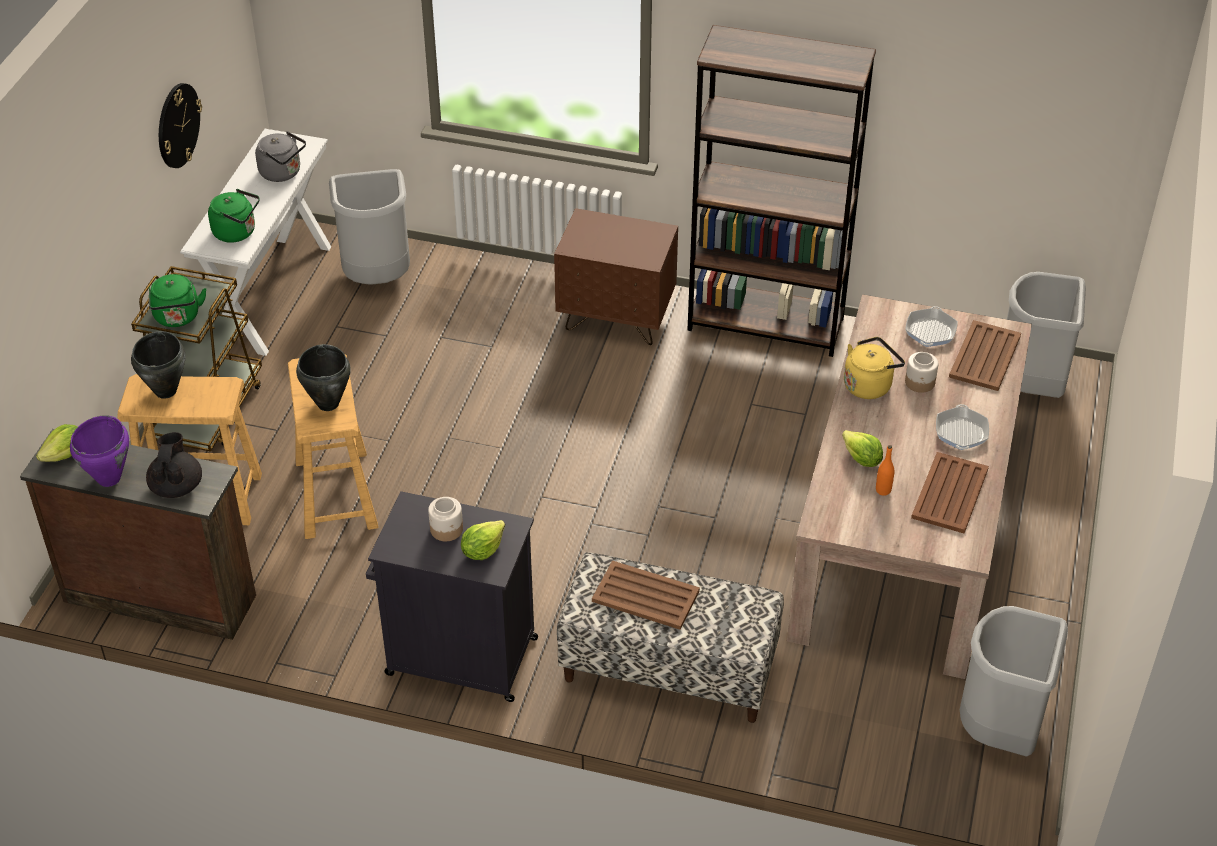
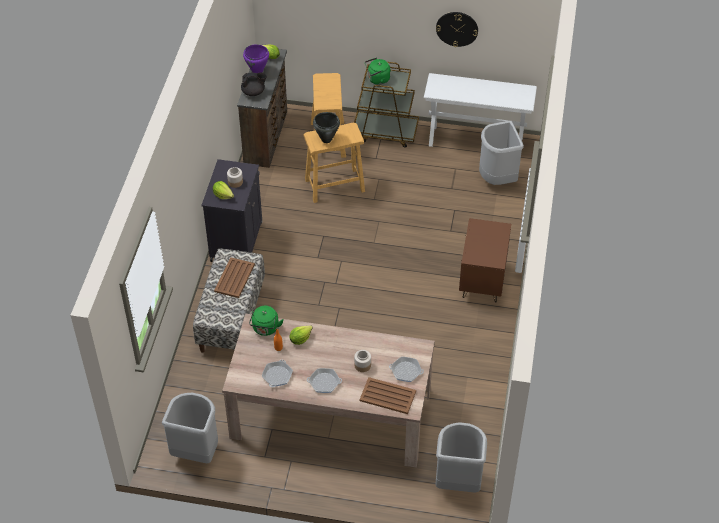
camera: 85 degrees right, 5 degrees up
(166, 391) = (329, 86): black cooking pot -> none
(237, 232) = (446, 89): green kettle -> green kettle (265, 329)
(283, 173) = (498, 98): grey kettle -> none
(766, 324) = (491, 350): brown bookcase -> none
(869, 385) = (358, 343): yellow kettle -> none
(949, 494) = (277, 376): brown tray -> frying pan

